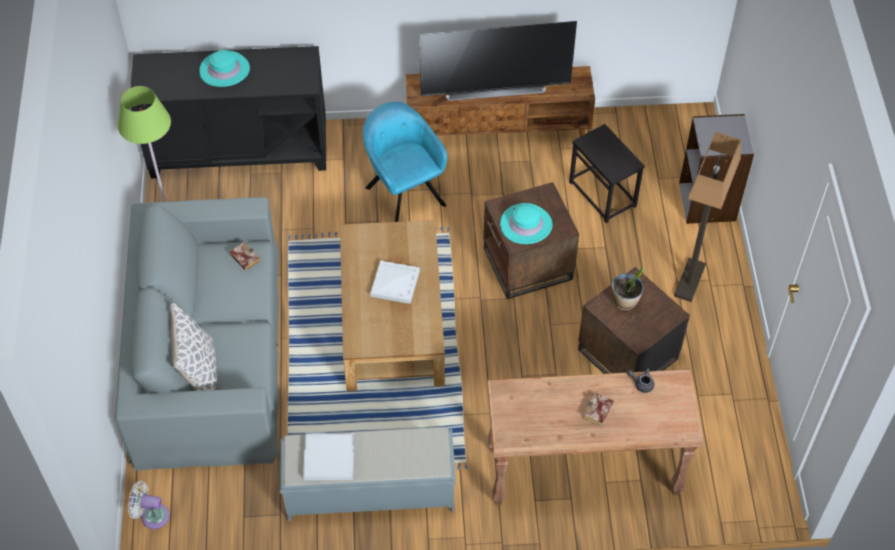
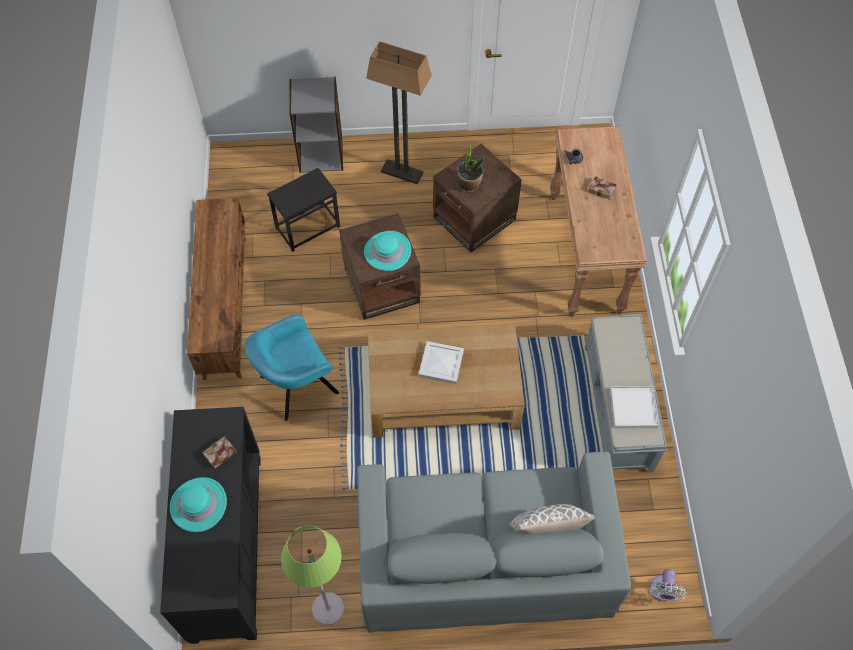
camera: 90 degrees left, 5 degrees up
(243, 258) = (413, 498): book -> book (219, 455)
(495, 87) = (214, 276): television -> none

